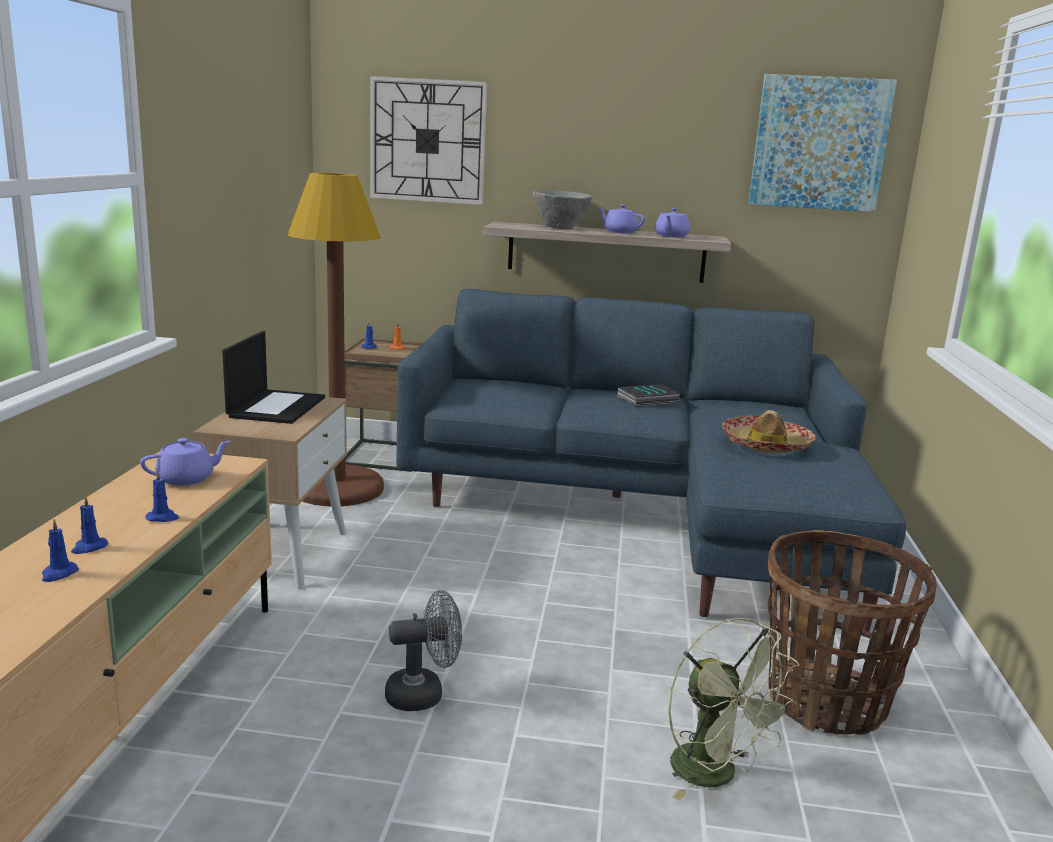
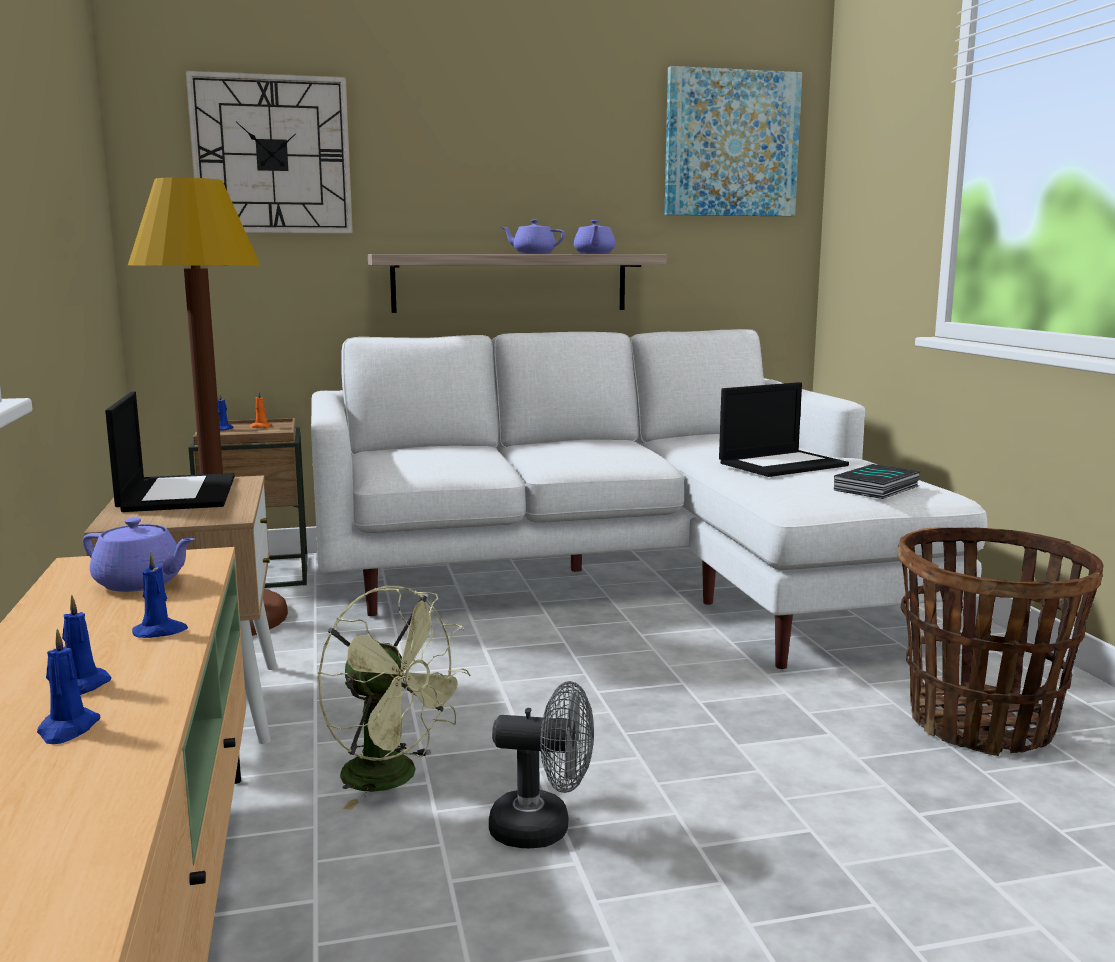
camera: 20 degrees left, 5 degrees down
(187, 479) = (141, 583): purple teapot -> purple teapot turned 75 degrees clockwise
(424, 694) = (543, 829): grey fan -> grey fan turned 45 degrees clockwise
(560, 228) = (460, 253): grey bowl -> none
(645, 513) = (623, 581): blue sofa -> white sofa
(648, 400) = (609, 443): book -> book (877, 488)
(715, 775) = (953, 827): green fan -> green fan (393, 778)
(766, 445) = (782, 464): hat -> laptop

